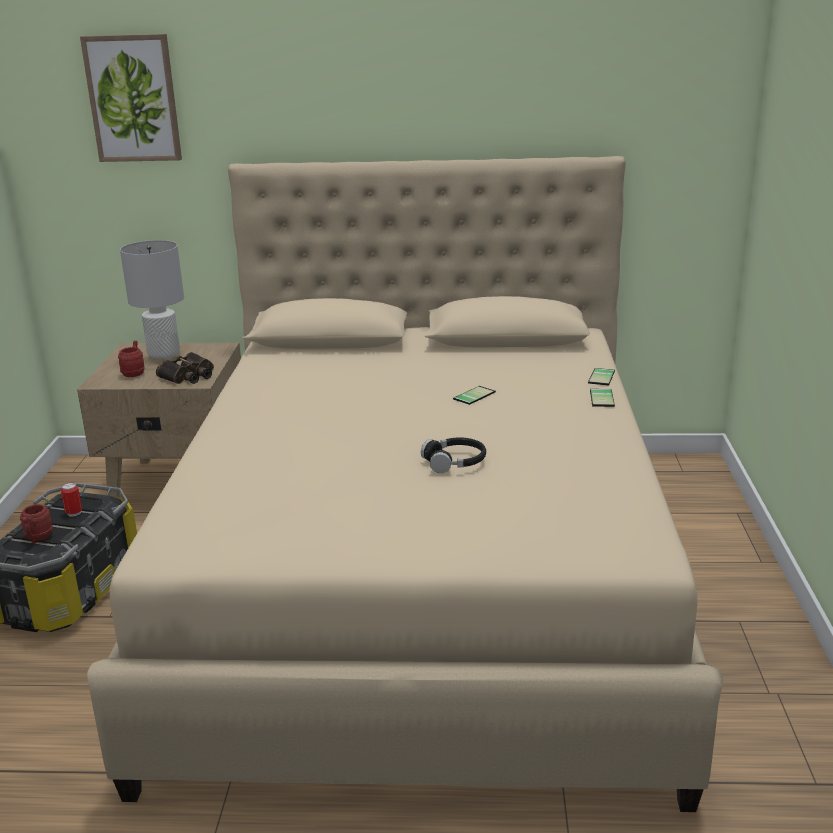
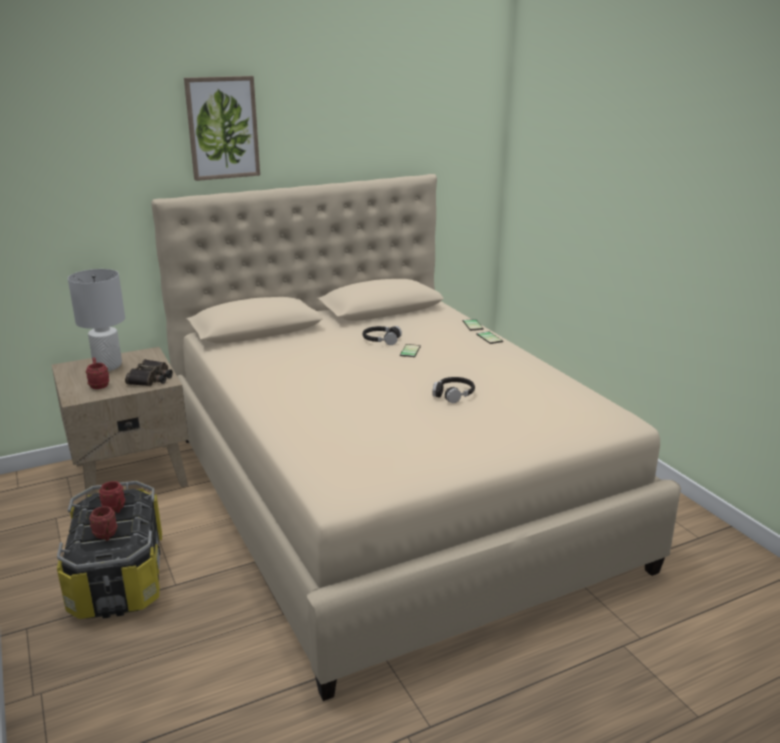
camera: 30 degrees left, 0 degrees up
(74, 513) = (115, 509): can -> red mug
(133, 99) = (57, 149): picture -> picture (222, 128)
(456, 375) = (381, 340): none -> black headphones

